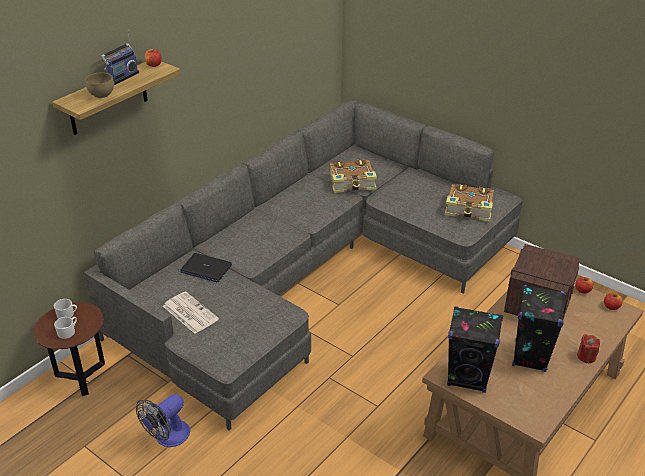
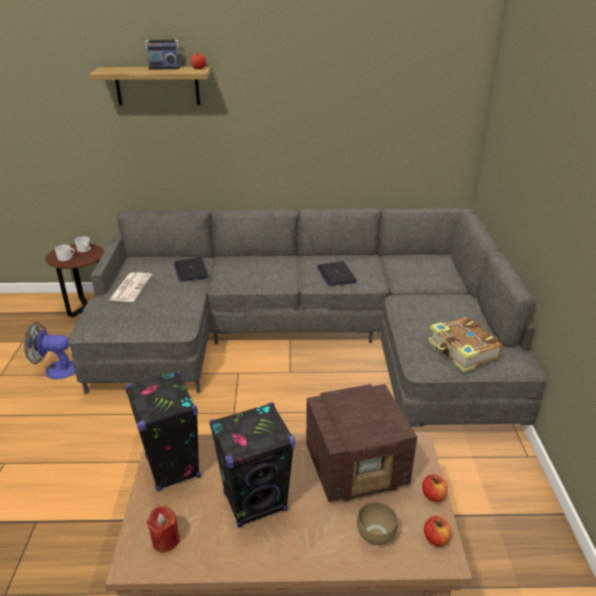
camera: 50 degrees right, 5 degrees down
(101, 95) = (126, 70): brown bowl -> brown bowl (374, 535)
(314, 204) = (336, 274): none -> laptop
(352, 183) = (395, 277): book -> none
(586, 356) = (306, 556): red candle -> red candle (165, 540)

